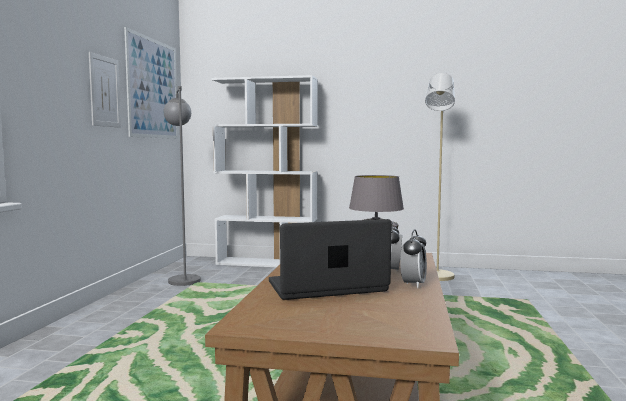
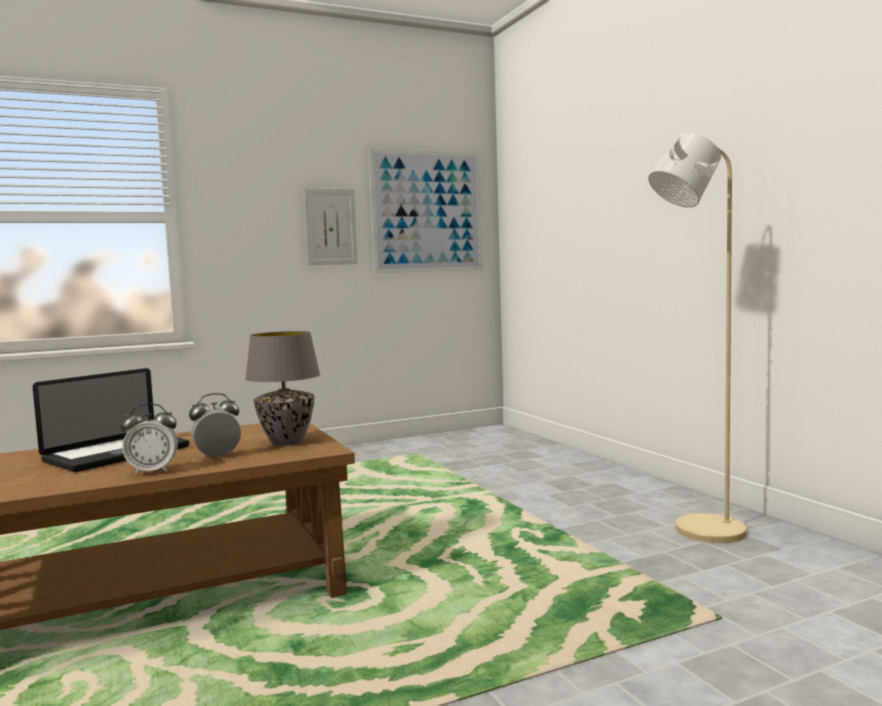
camera: 55 degrees right, 0 degrees up
(183, 278) = (423, 447): grey floor lamp -> none
(267, 263) = (550, 451): white bookcase -> none
(327, 287) = (117, 454): laptop -> laptop turned 90 degrees clockwise

